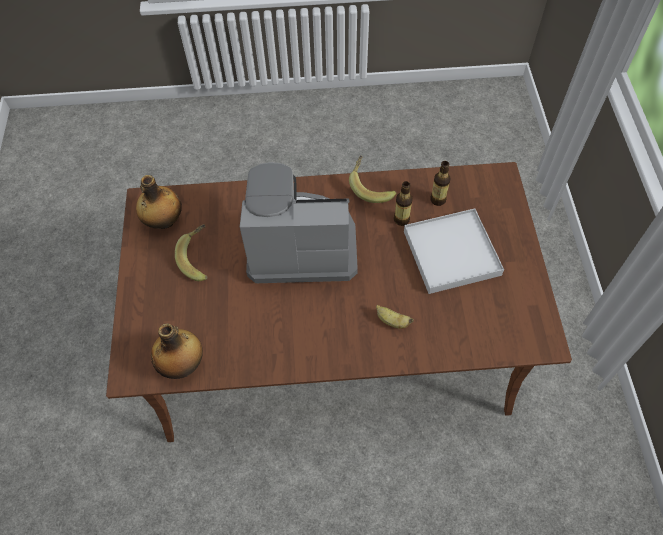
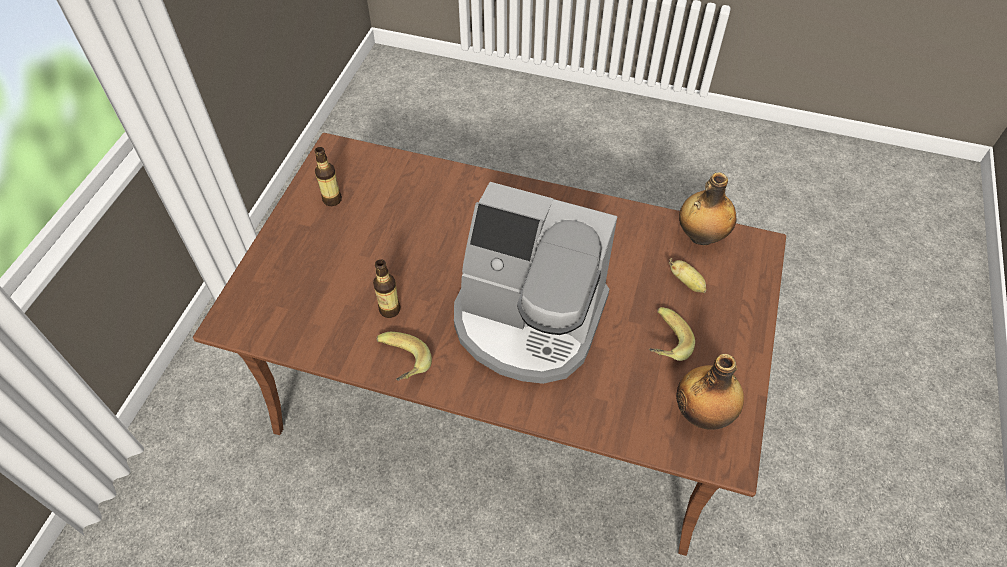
camera: 160 degrees left, 5 degrees down
(392, 321) = (466, 209): banana -> banana (687, 283)
(438, 200) = (329, 319): bottle -> bottle (332, 199)
(452, 253) = (359, 253): white tray -> none

